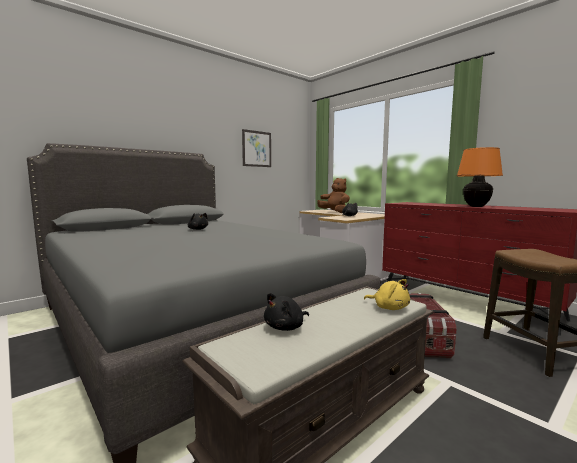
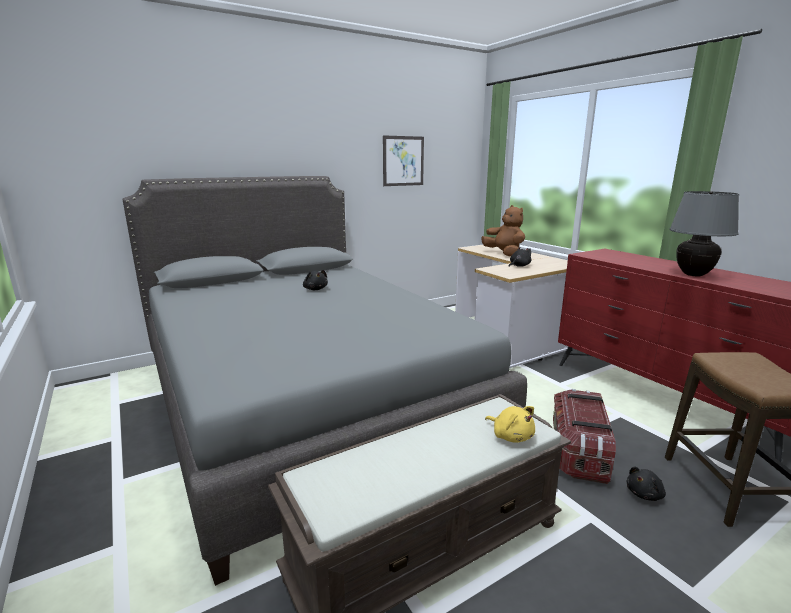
camera: 10 degrees right, 10 degrees up
(286, 327) = (380, 456): black plush toy -> black plush toy (645, 494)
(476, 206) = (693, 274): orange table lamp -> grey table lamp

